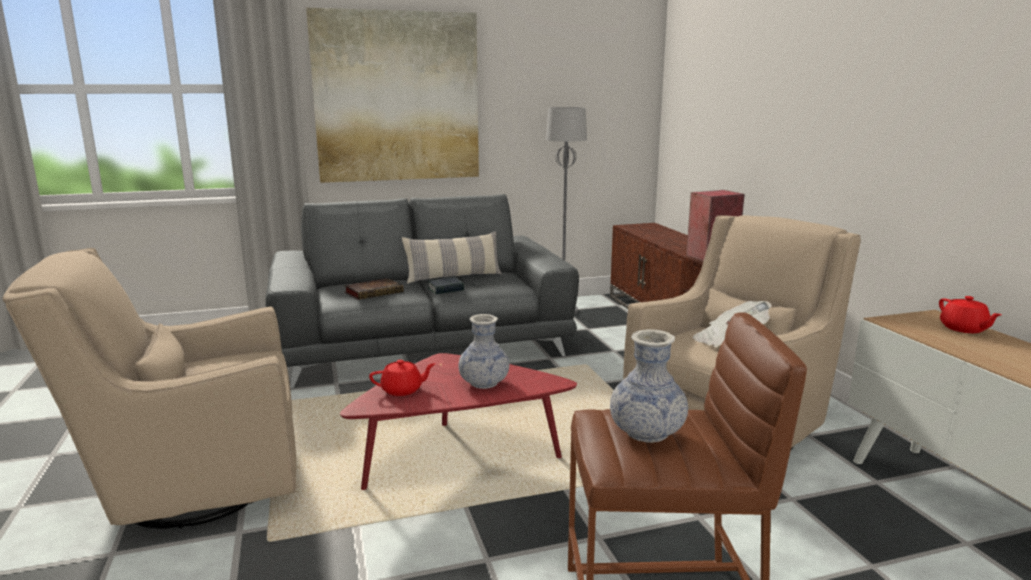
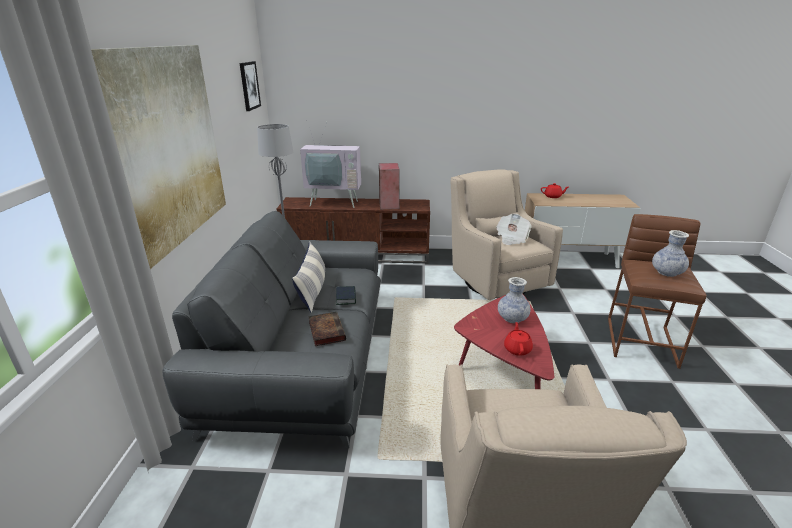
camera: 70 degrees left, 10 degrees up
(607, 67) = (249, 85): none -> picture
(674, 238) = (335, 202): none -> television

